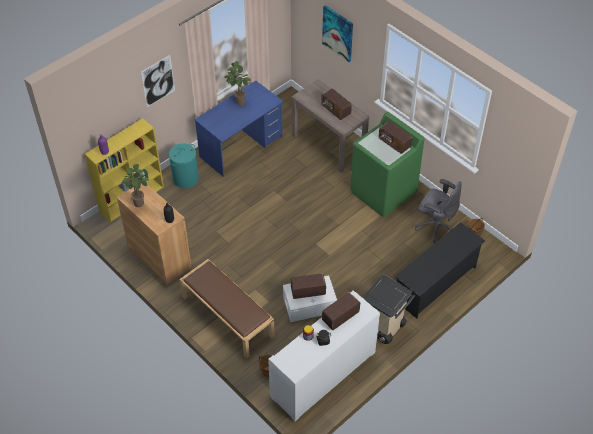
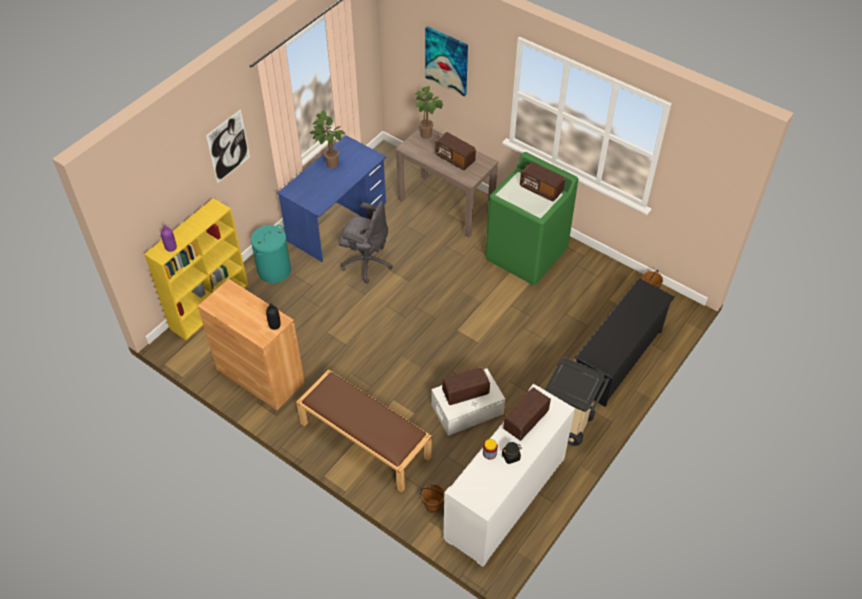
camera: 10 degrees left, 0 degrees up
(139, 204) = (230, 311): potted plant -> potted plant (427, 136)
(435, 226) = (600, 288): grey office chair -> grey office chair (366, 262)

